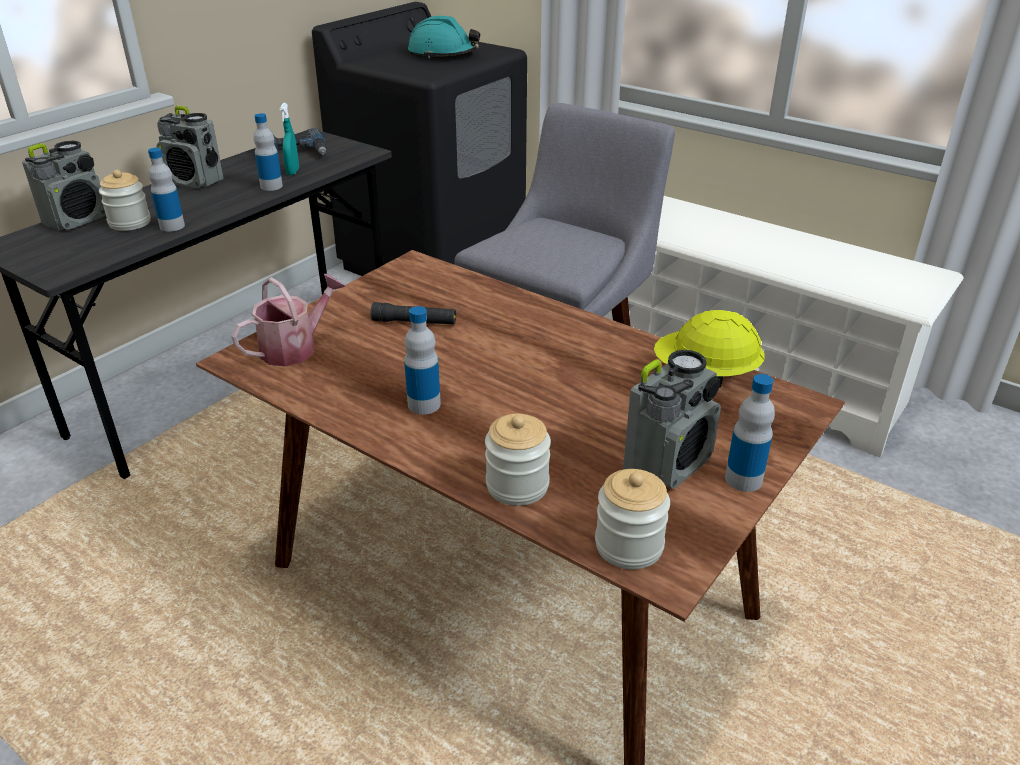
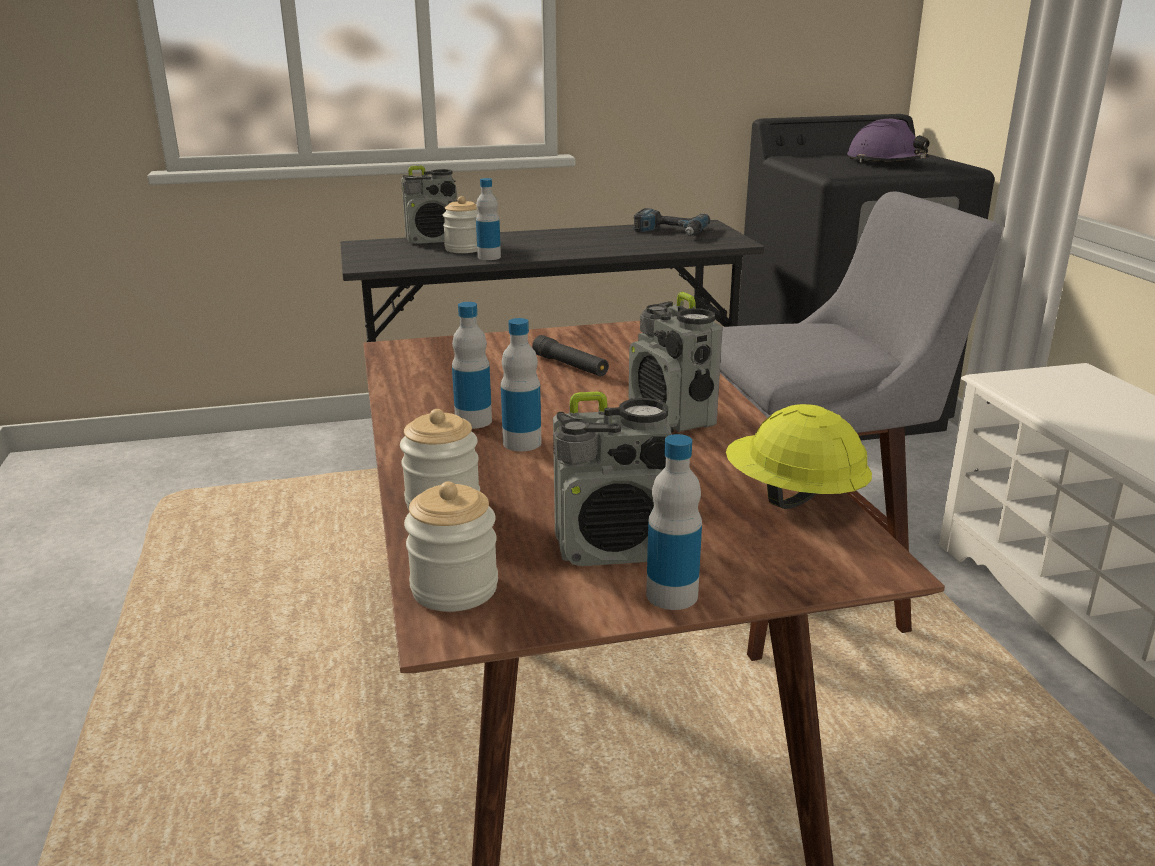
camera: 40 degrees right, 10 degrees down
(195, 182) = (556, 235): radio -> radio (672, 417)
(271, 186) = (610, 249): bottle -> bottle (522, 443)
(293, 172) = (646, 243): turquoise spray bottle -> none
(295, 348) = (445, 354): watering can -> none
(443, 54) = (886, 162): turquoise hard hat -> purple hard hat

